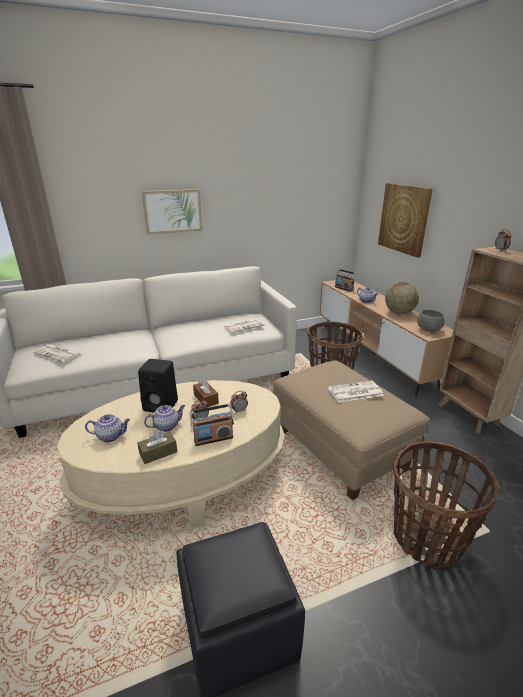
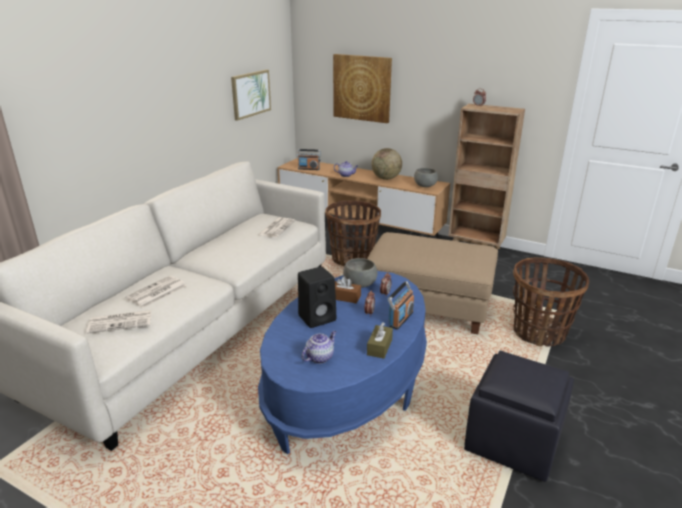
camera: 40 degrees left, 0 degrees up
(167, 426) = (351, 328): teapot -> none
(173, 211) = (139, 112): picture -> picture (250, 94)
(183, 479) = (347, 387): beige coffee table -> blue coffee table
(235, 393) = (360, 283): none -> grey bowl
(354, 392) = (441, 248): newspaper -> newspaper (156, 292)

